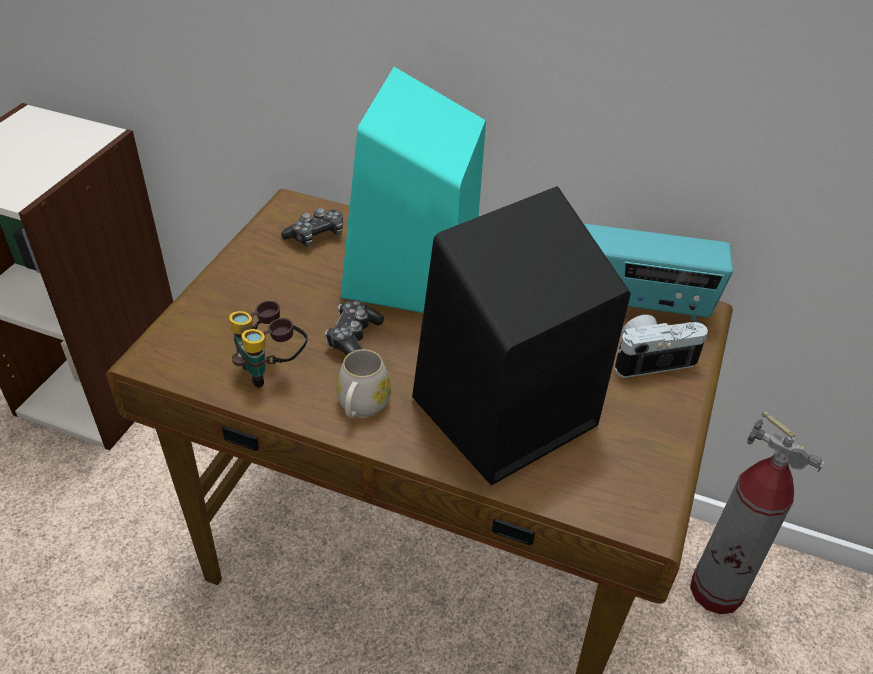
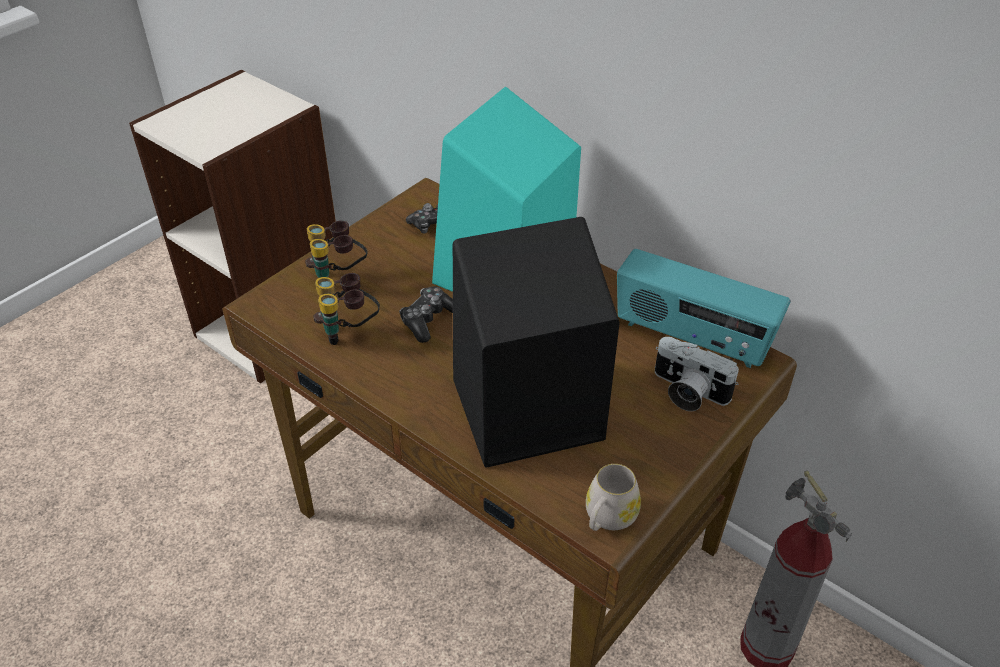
camera: 20 degrees right, 0 degrees up
(233, 310) = (339, 277): none -> binoculars
(361, 407) = (408, 378): white mug -> white mug (607, 518)
(651, 357) = (687, 392): camera -> camera turned 150 degrees counterclockwise

